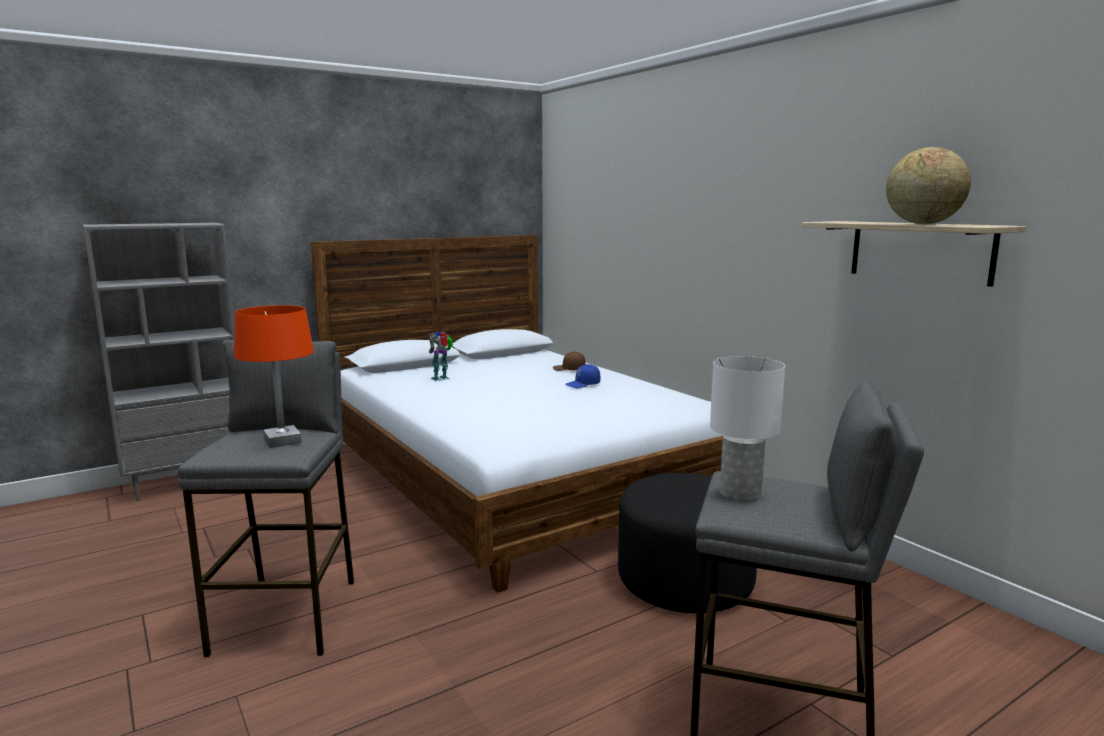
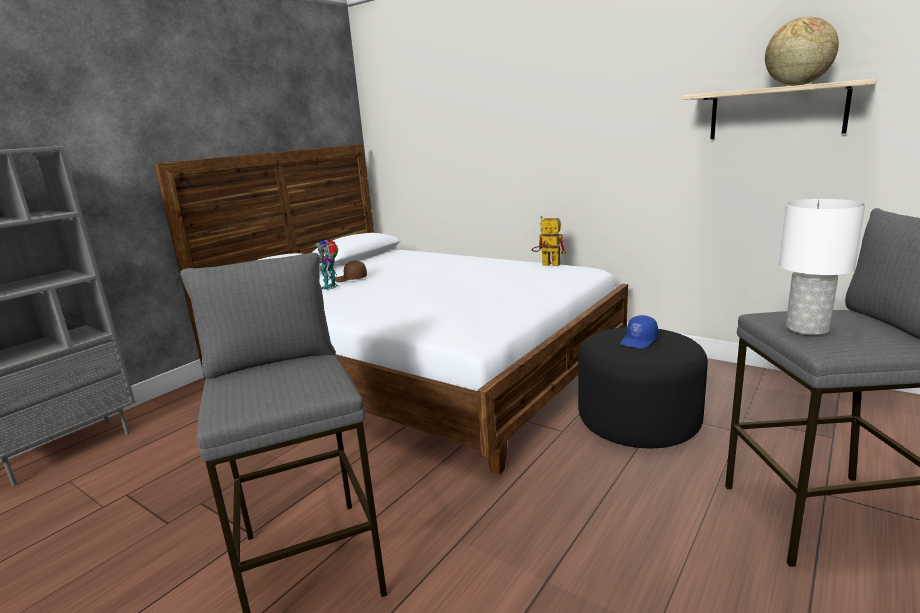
camera: 20 degrees left, 5 degrees up
(282, 441) = (300, 375): orange table lamp -> none
(569, 369) = (437, 260): brown cap -> brown cap (350, 279)
(583, 384) = (467, 270): blue cap -> blue cap (639, 341)
(669, 392) = (546, 265): none -> toy robot

